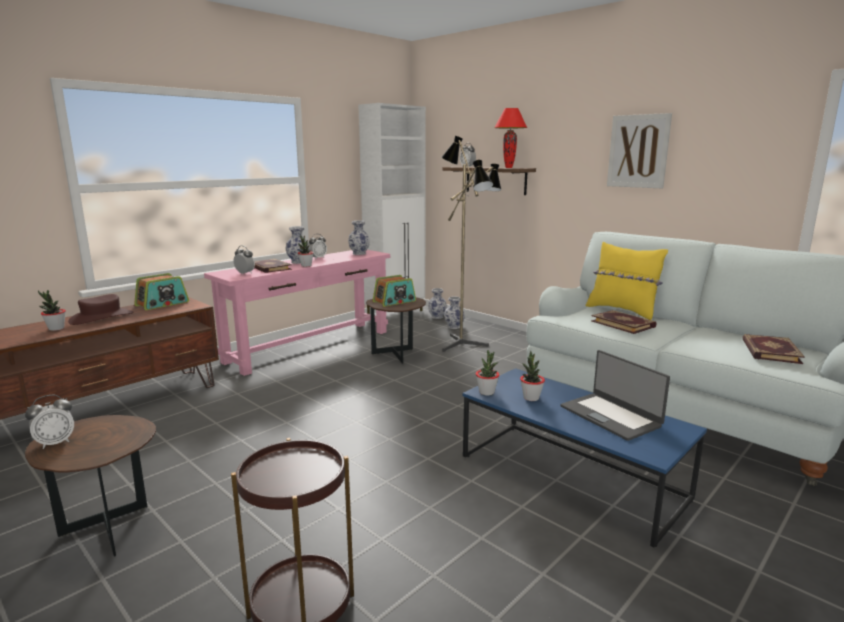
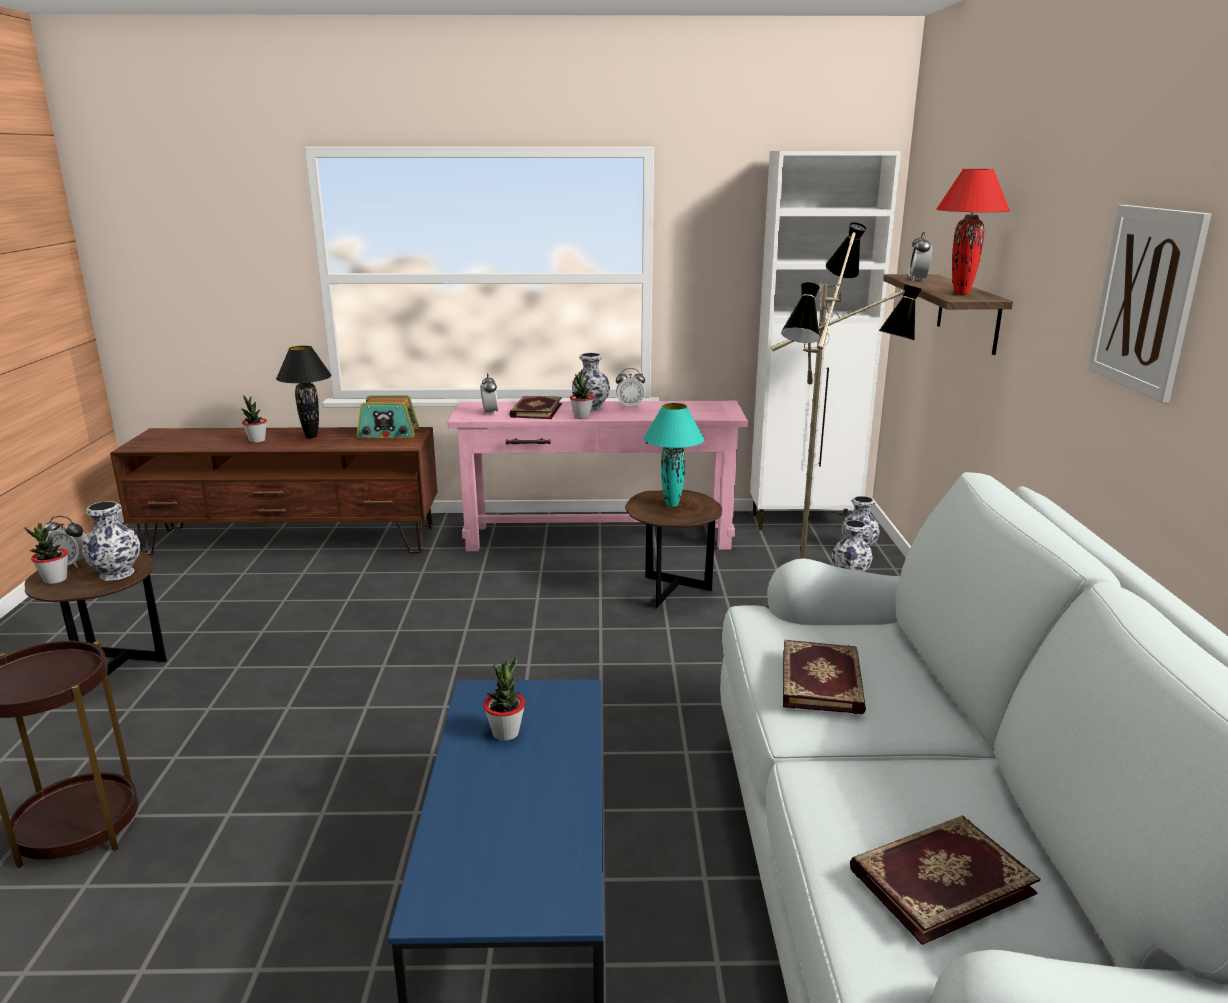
camera: 45 degrees right, 5 degrees up
(101, 317) = (311, 437): brown hat -> black table lamp
(359, 253) = (703, 410): vase -> vase (116, 574)
(394, 301) = (672, 505): radio -> turquoise table lamp
(486, 392) = (478, 695): potted plant -> potted plant (55, 580)
(611, 416) = (527, 821): laptop -> none
(622, 311) = (916, 657): yellow pillow -> none

